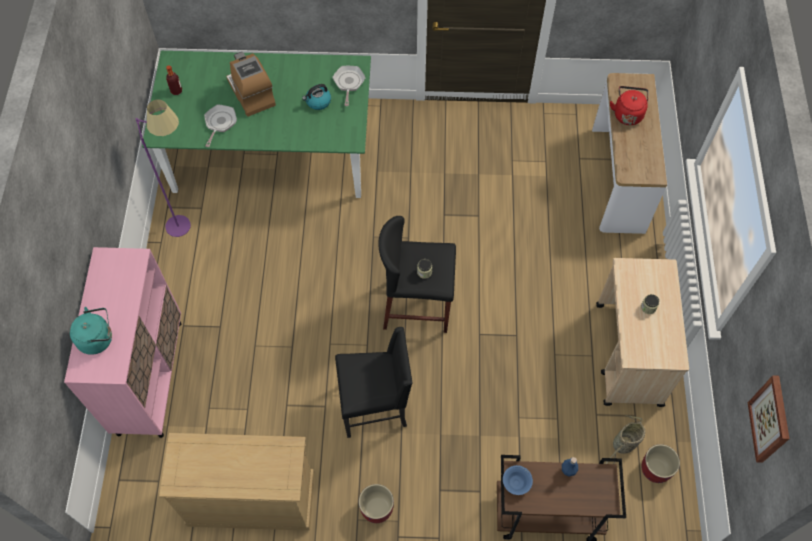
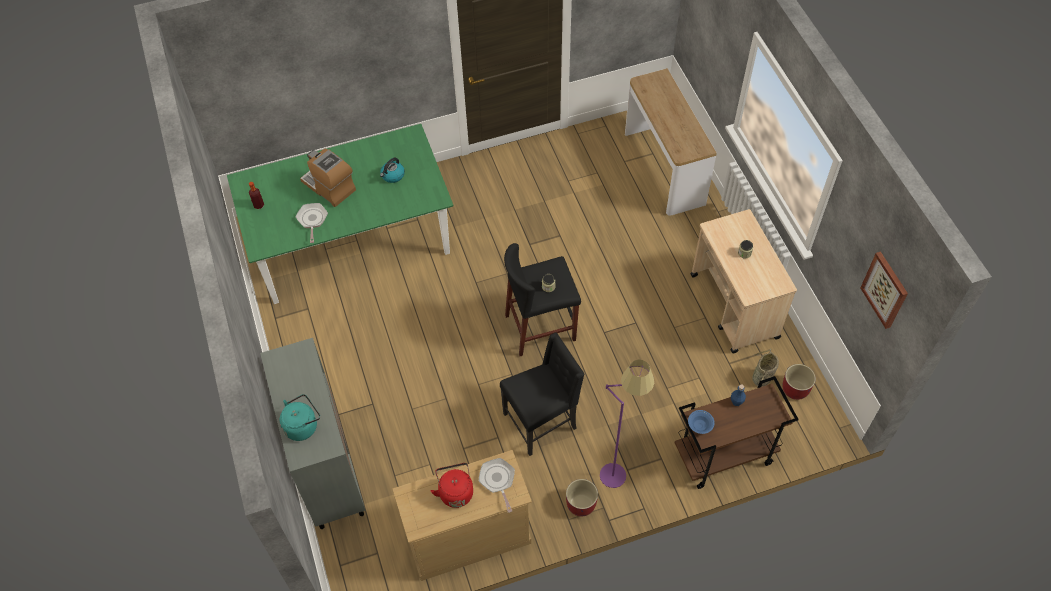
camera: 20 degrees left, 5 degrees down
(150, 376) = (327, 468): pink cabinet -> grey cabinet
(188, 220) = (300, 323): purple floor lamp -> purple floor lamp (619, 465)
(349, 83) = (412, 152): frying pan -> frying pan (498, 480)
(627, 113) = (660, 106): red kettle -> red kettle (455, 491)

